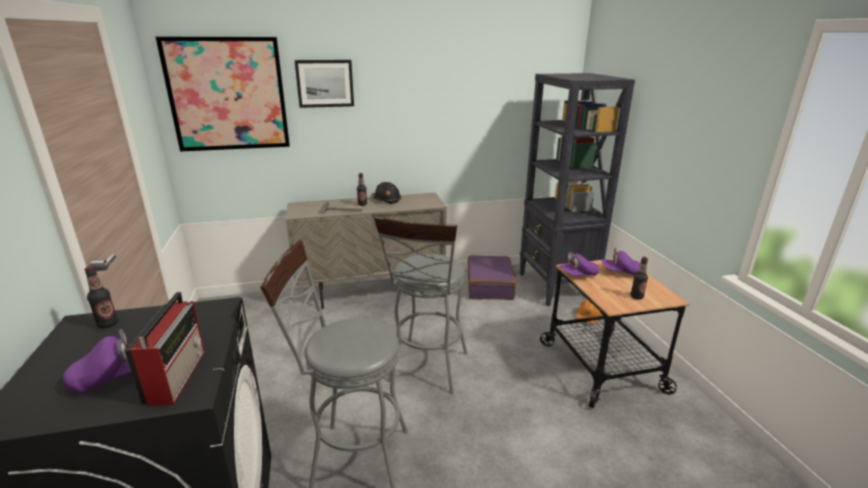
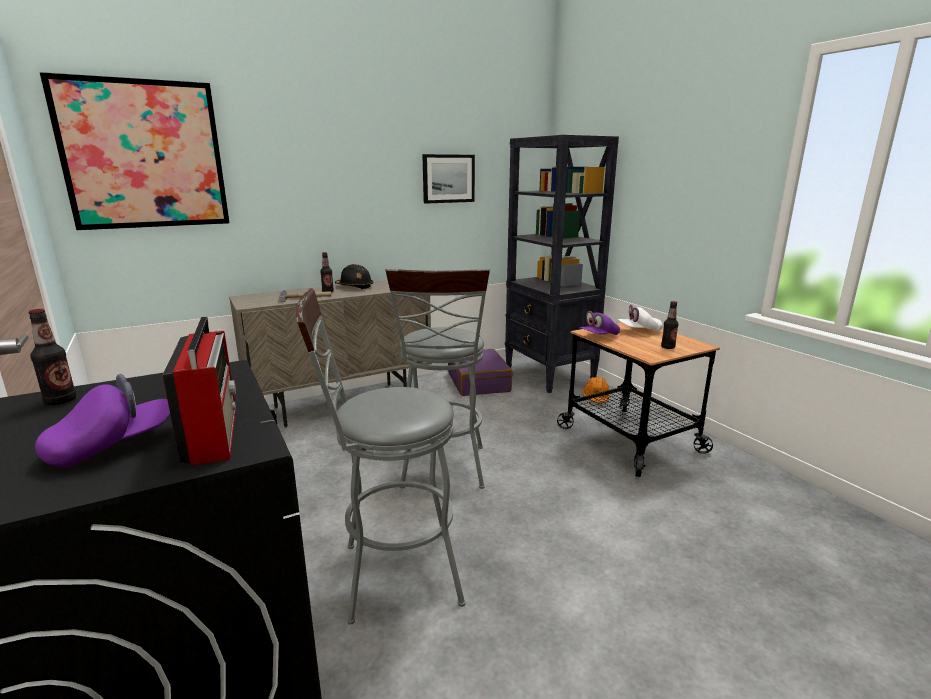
camera: 15 degrees left, 5 degrees down
(325, 83) = (272, 145): picture -> picture (448, 178)
(621, 272) = (639, 330): purple cap -> white cap

